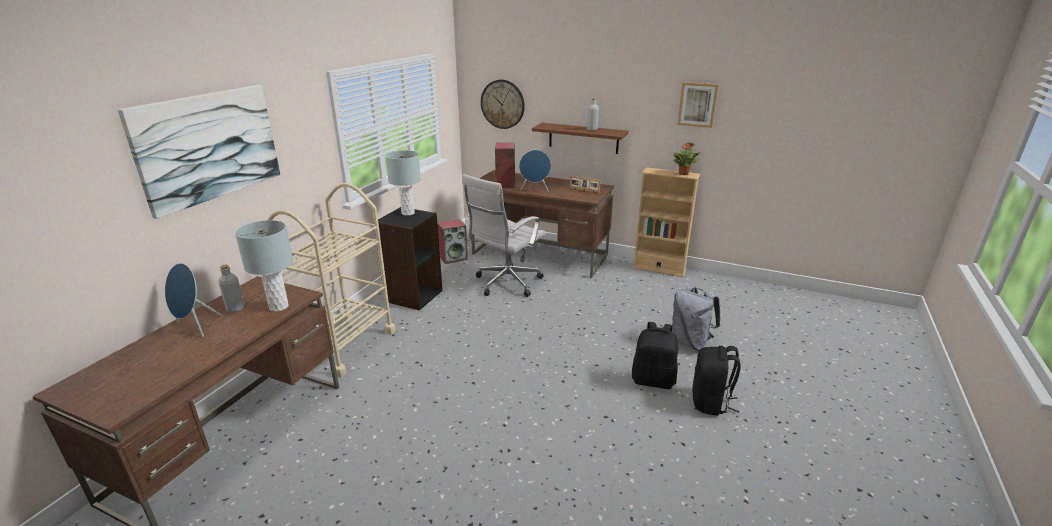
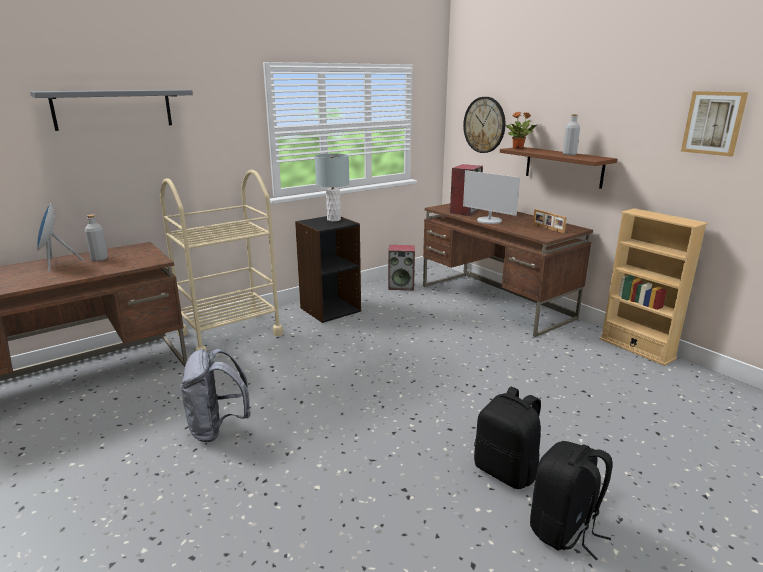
camera: 30 degrees right, 5 degrees down
(208, 146) = (113, 109): picture -> grey shelf
(279, 307) = (127, 264): grey table lamp -> none
(506, 284) = (430, 320): white office chair -> none
(535, 190) = (489, 220): blue speaker -> monitor
(683, 173) = (680, 219): potted plant -> potted plant (518, 148)
(690, 342) = (603, 444): grey backpack -> grey backpack (217, 428)

